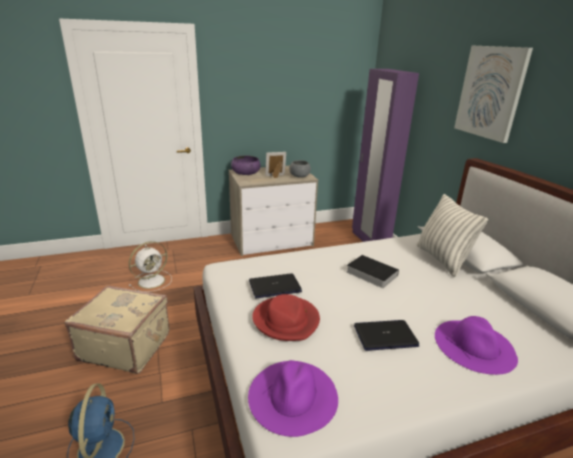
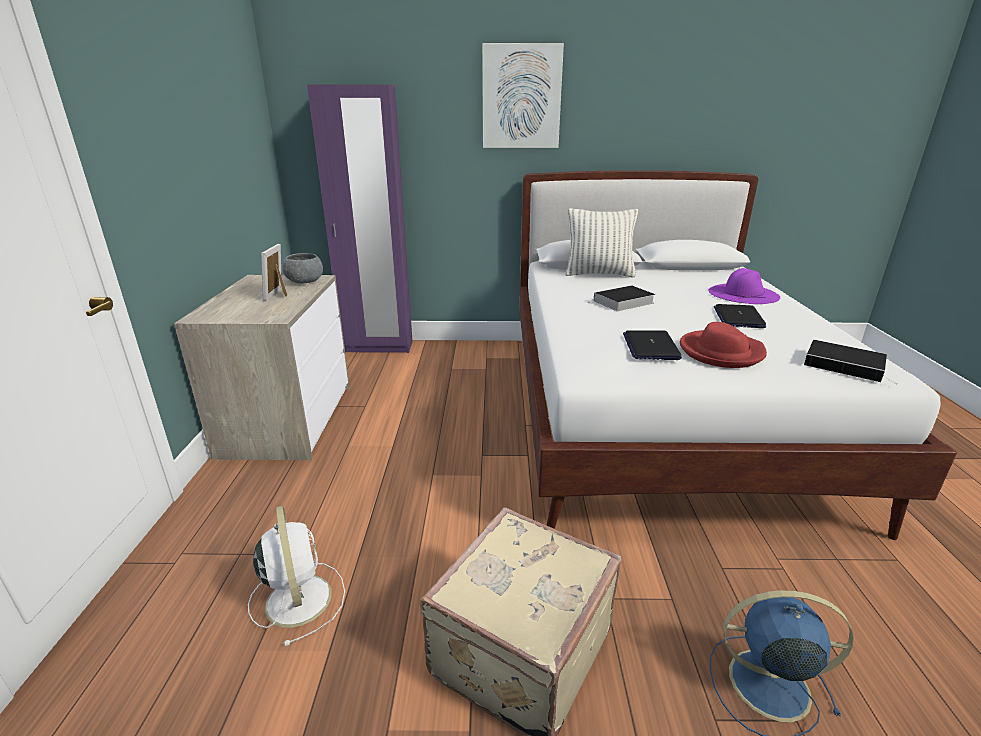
camera: 70 degrees left, 0 degrees up
(246, 172) = (219, 311): purple bowl -> none
(293, 395) = (846, 365): purple hat -> book

